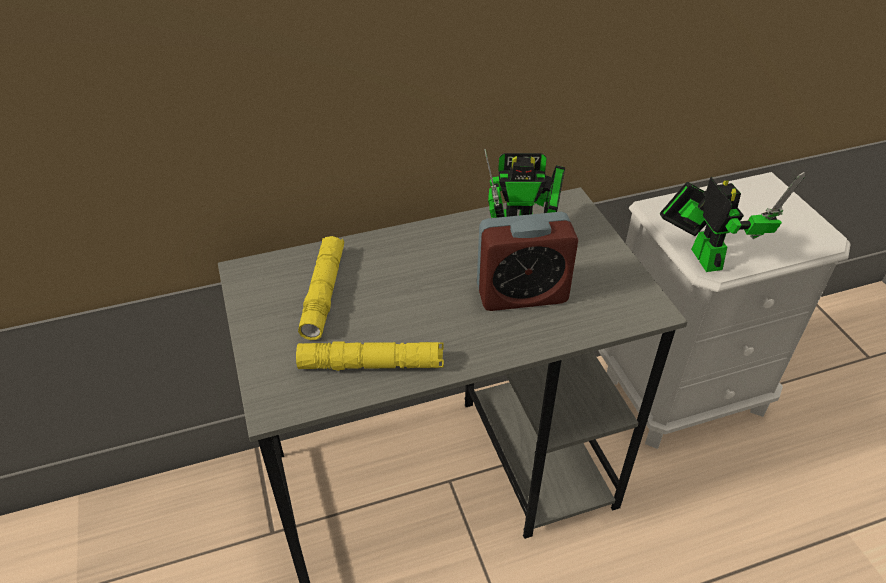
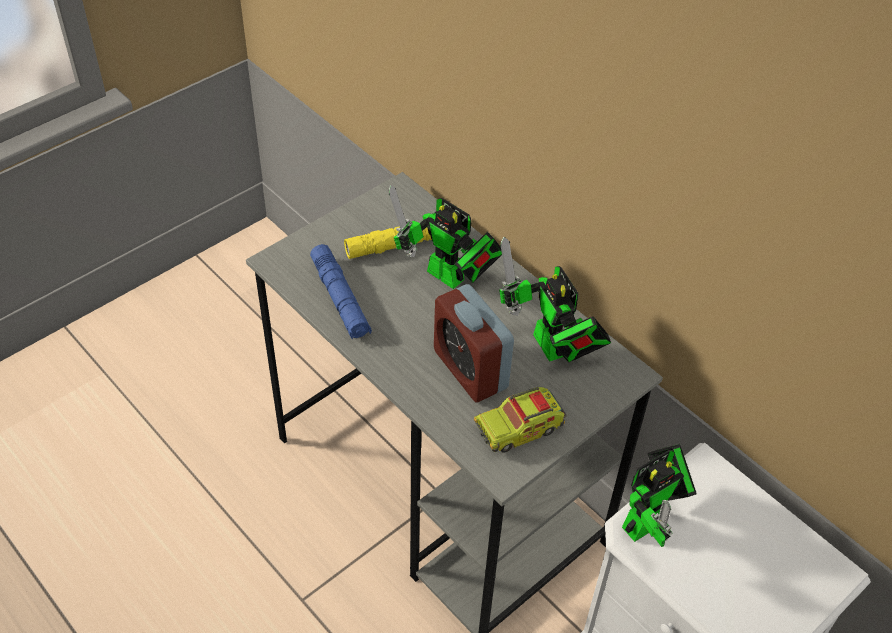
camera: 65 degrees right, 5 degrees up
(371, 364) = (340, 299): yellow flashlight -> blue flashlight
(396, 272) = (450, 278): none -> toy robot
(606, 284) = (519, 428): none -> toy truck

